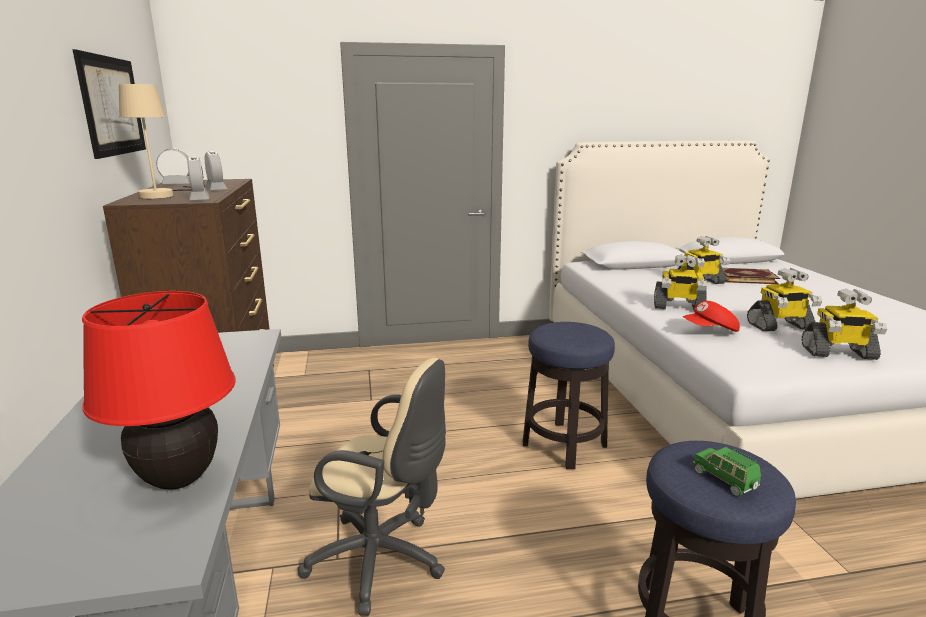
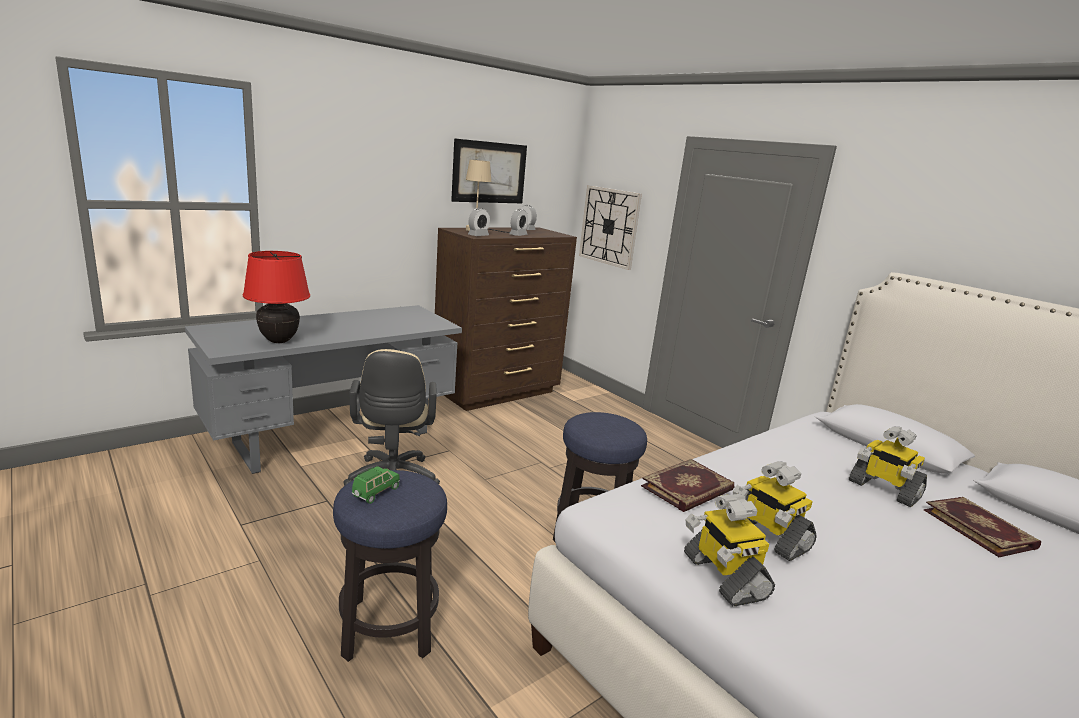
camera: 60 degrees right, 0 degrees up
(248, 161) = (609, 226): none -> wall clock
(678, 307) = (751, 473): toy robot -> none
(710, 330) = (688, 489): red cap -> book

